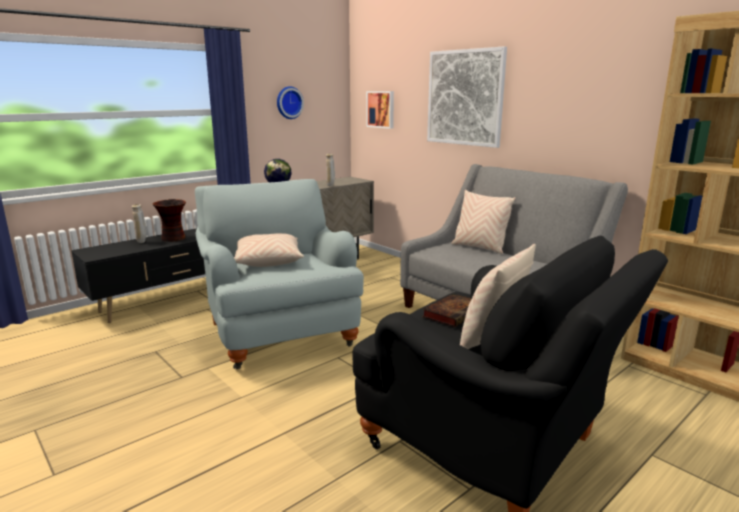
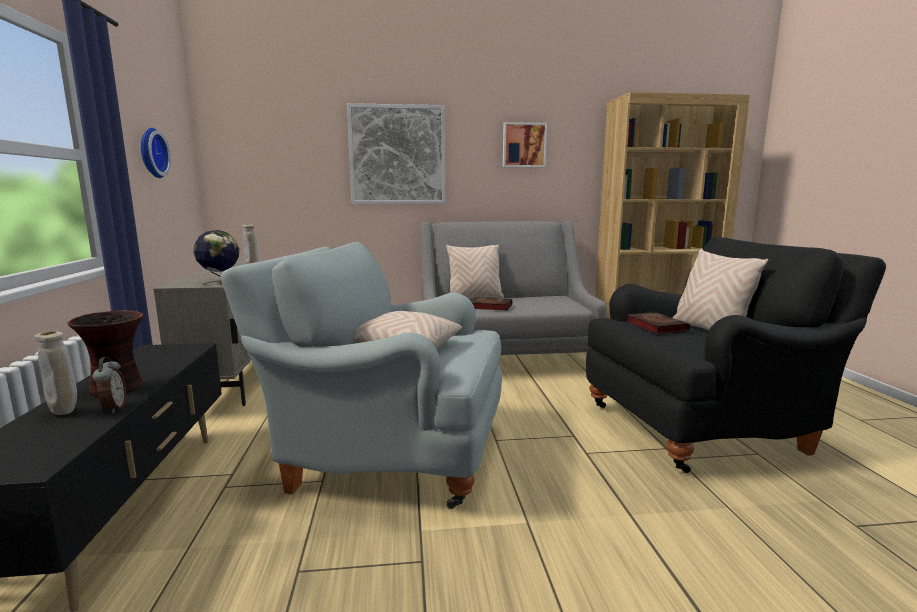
camera: 55 degrees left, 5 degrees down
(151, 246) = (113, 409): none -> alarm clock
(381, 109) = (265, 170): picture -> picture (524, 145)
(461, 257) = (489, 307): none -> book

